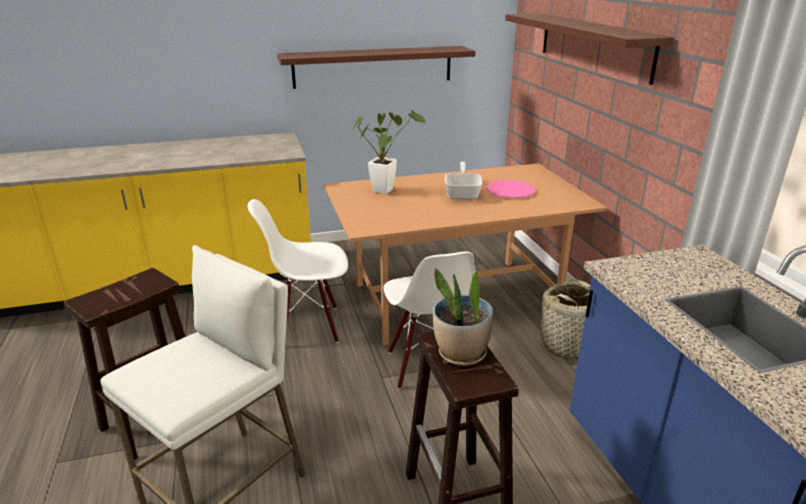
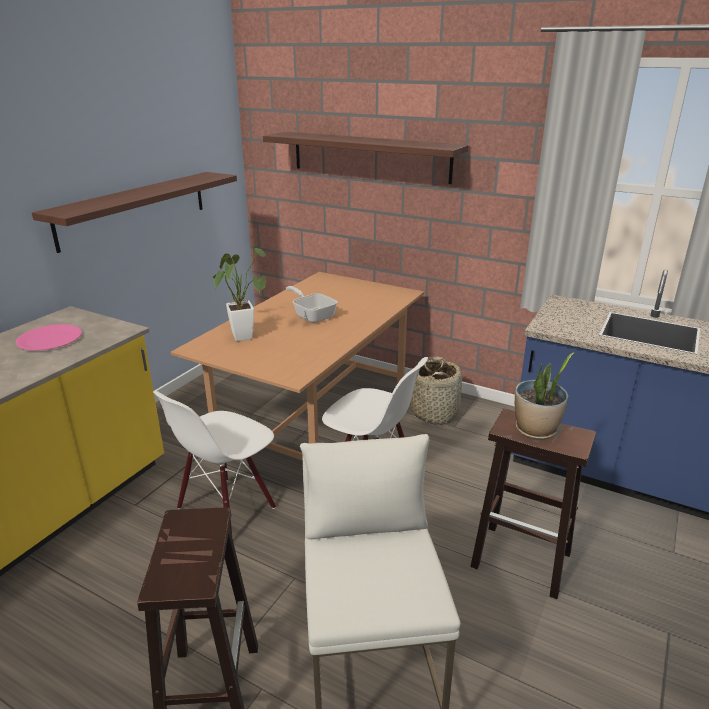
camera: 45 degrees left, 0 degrees up
(510, 191) = (342, 300): pink plate -> pink plate (50, 339)

